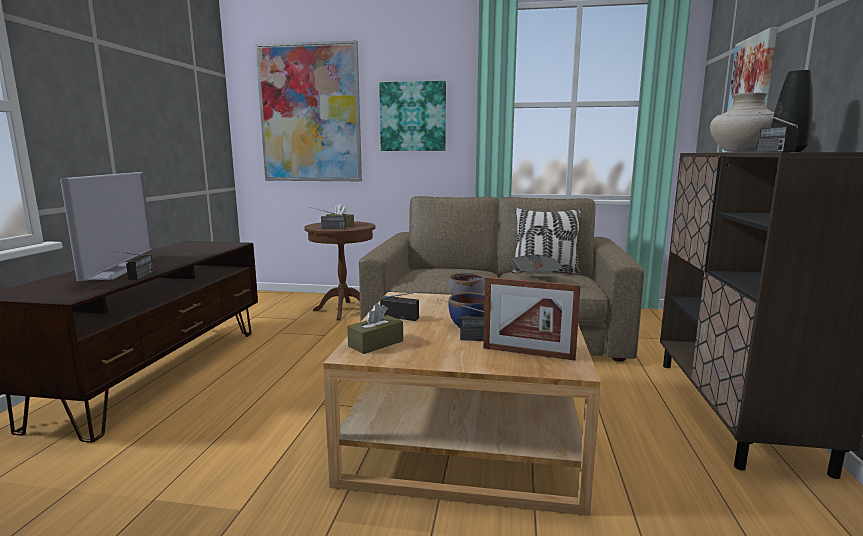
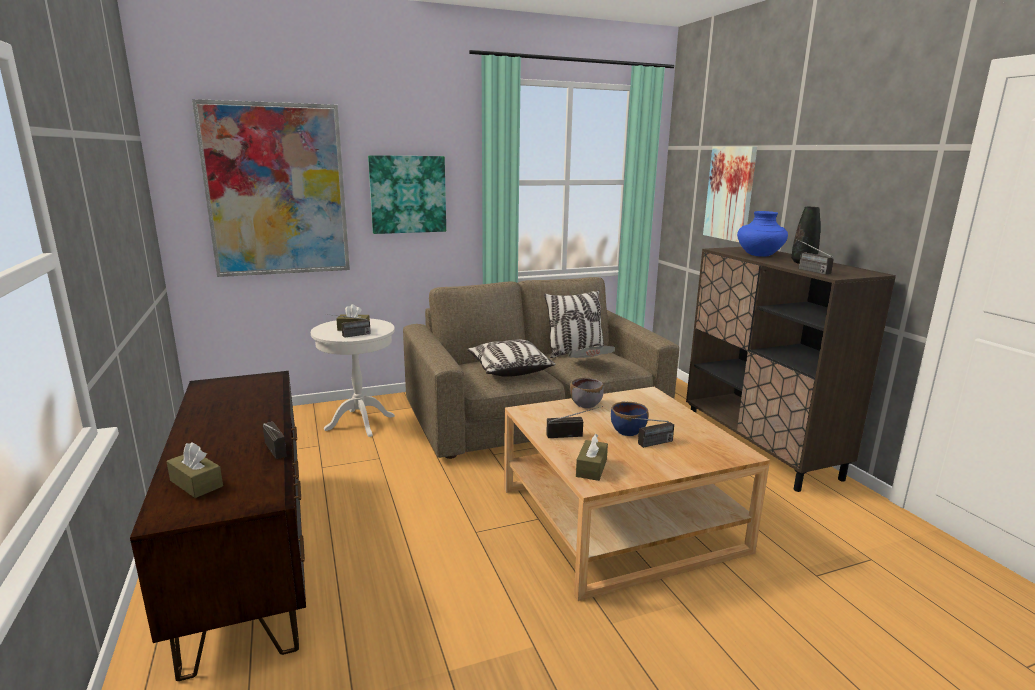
camera: 30 degrees left, 5 degrees up
(59, 283) = (196, 483): none -> brown tissue box
(116, 271) = (224, 450): television -> none
(344, 310) = (360, 422): brown side table -> white side table
(451, 273) = (509, 369): none -> pillow
(528, 353) = (701, 448): picture frame -> none
(741, 152) = (759, 255): beige vase -> blue vase

